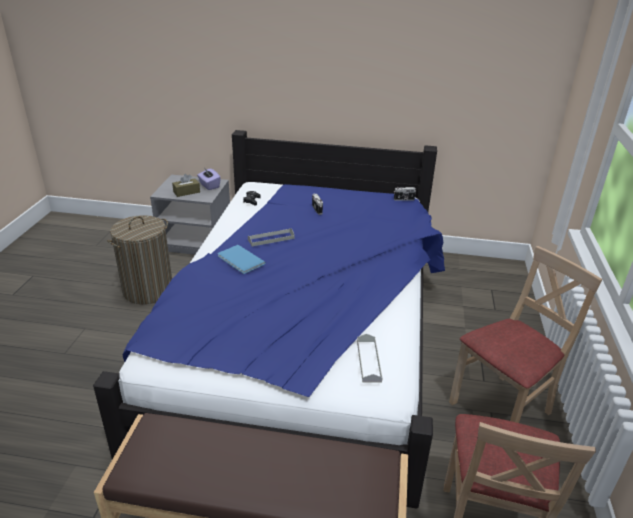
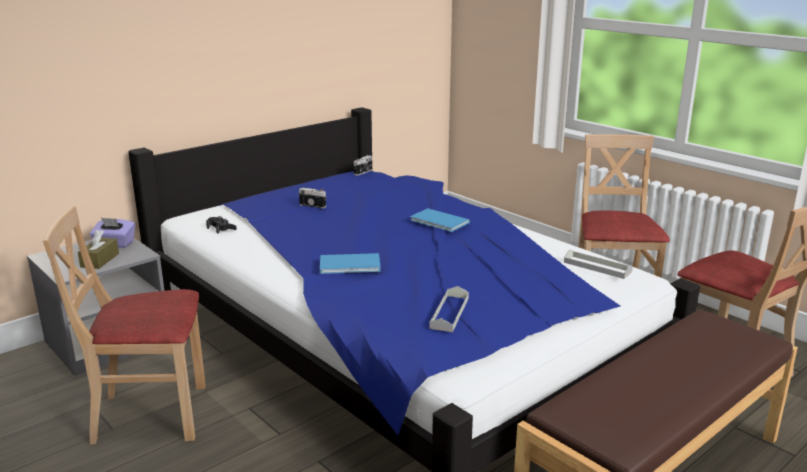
camera: 50 degrees left, 10 degrees down
(148, 290) = (151, 414): laundry basket -> beige chair
(271, 239) = (333, 240): grey tray -> grey tray (449, 313)
(352, 262) = (440, 222): none -> blue book

